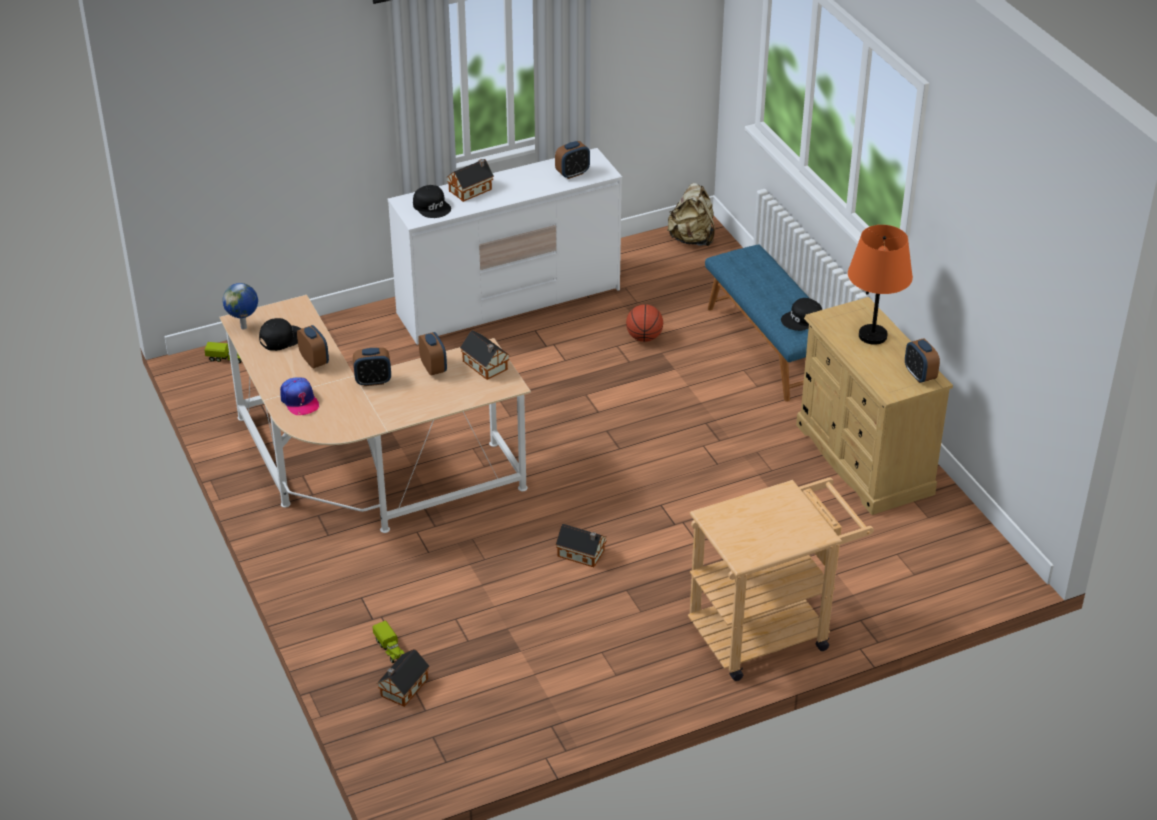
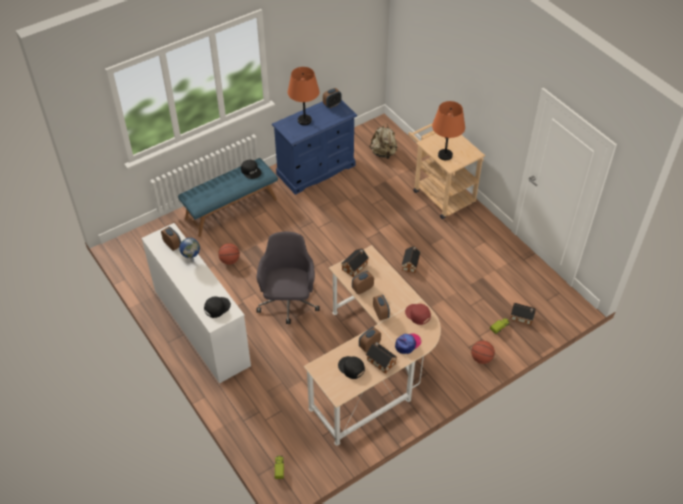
camera: 100 degrees left, 10 degrees up
(244, 327) = (345, 390): globe -> globe (192, 260)
(331, 609) = (481, 358): none -> basketball
(355, 420) = (417, 314): none -> red cap
(472, 190) = (195, 290): toy house -> toy house (380, 361)
(532, 394) = (288, 302): none -> grey office chair
(692, 239) = (130, 250): beige backpack -> beige backpack (383, 153)
(745, 513) = (445, 155): none -> orange table lamp
(863, 459) = (316, 170): beige dresser -> blue dresser

